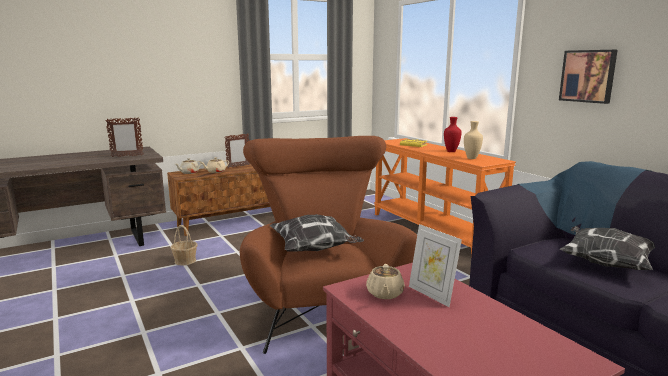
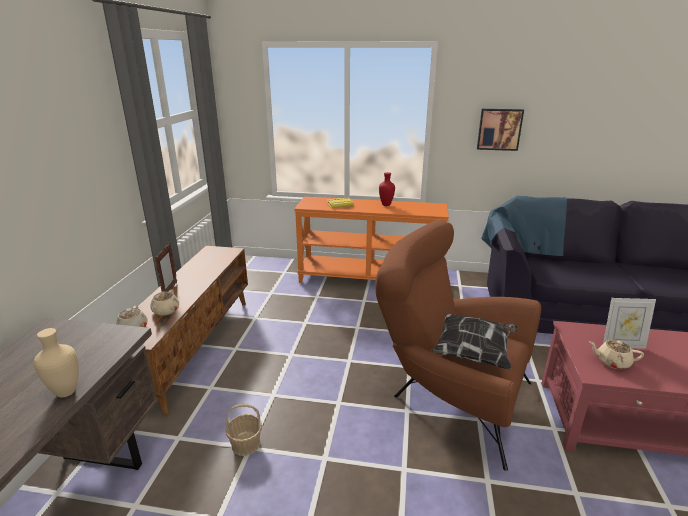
camera: 50 degrees left, 10 degrees up
(127, 156) = (86, 353): picture frame -> none
(385, 294) = (612, 362): beige teapot -> beige teapot turned 150 degrees clockwise
(472, 158) = (419, 209): beige vase -> beige vase (67, 391)
(605, 263) = (579, 269): pillow -> none

